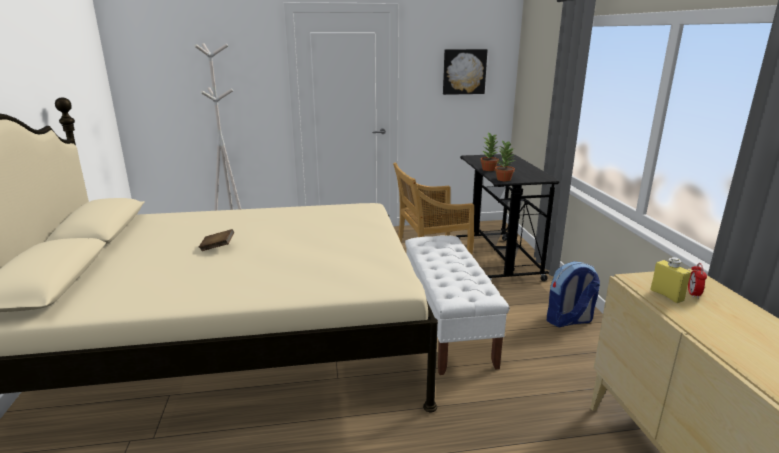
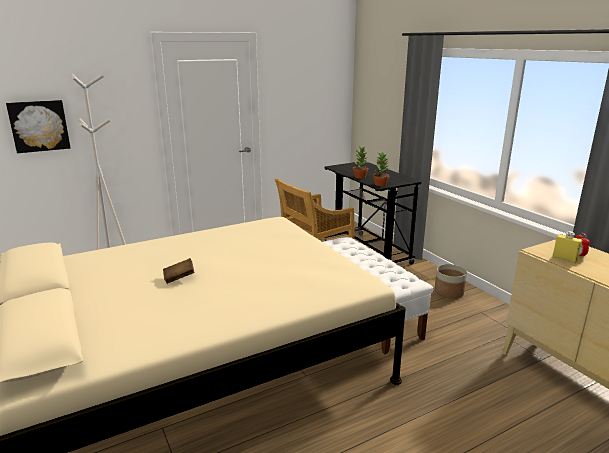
camera: 20 degrees left, 0 degrees up
(464, 71) = (312, 92): picture -> picture (39, 126)
(568, 321) = (449, 292): backpack -> planter

